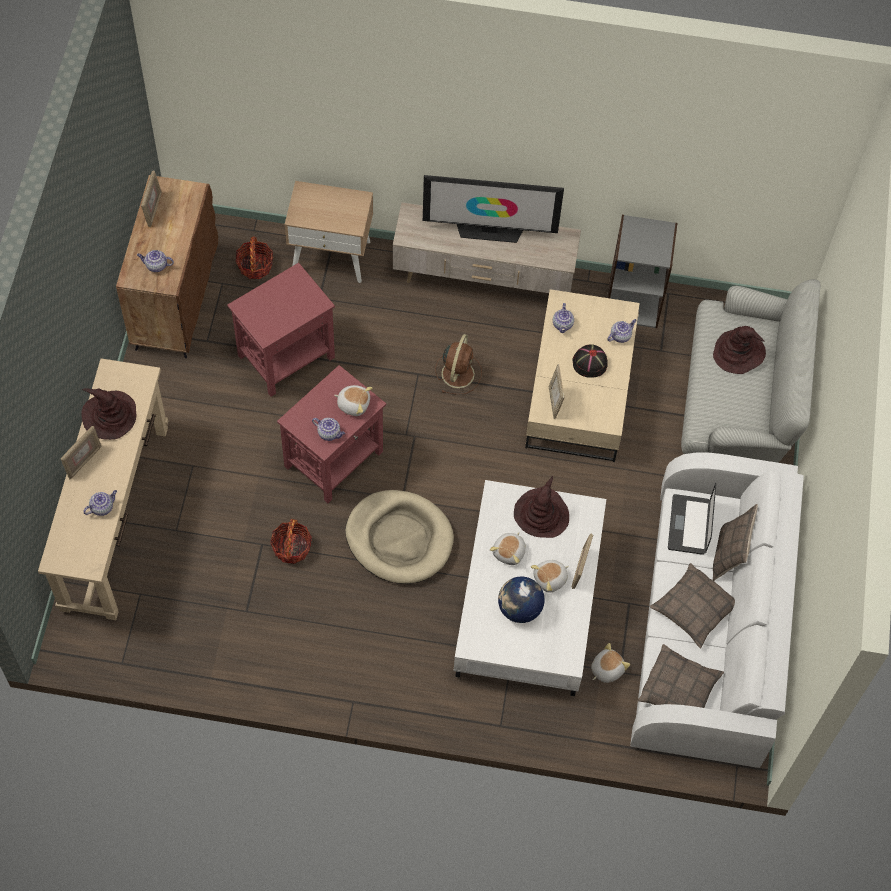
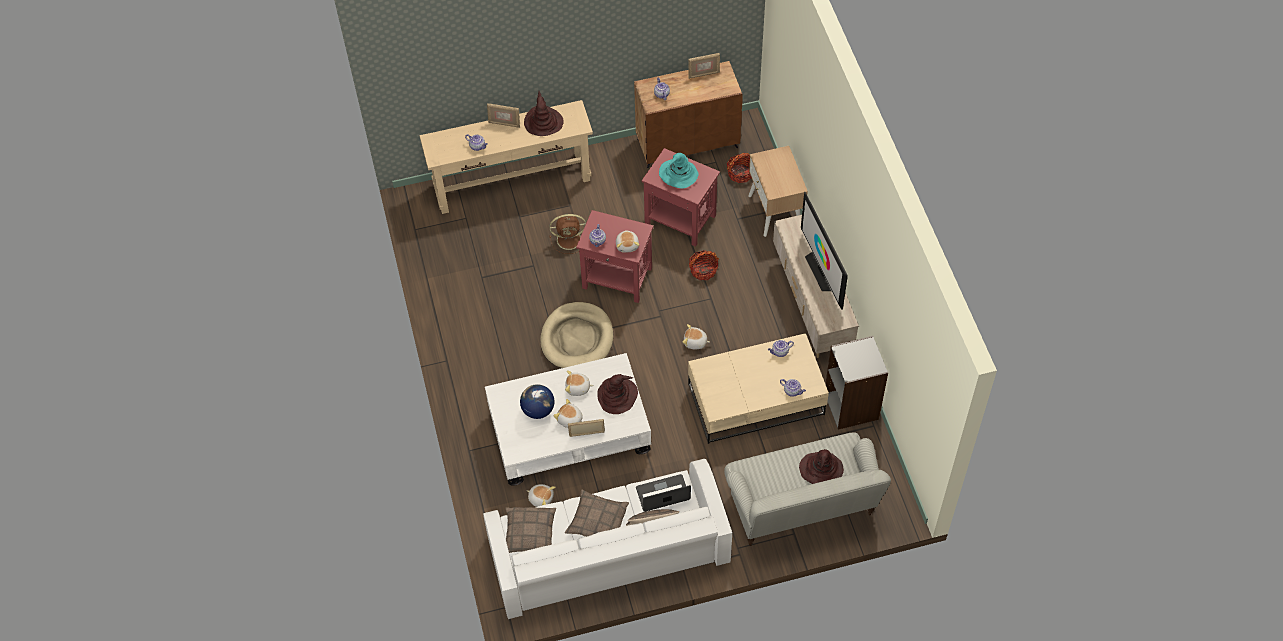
camera: 70 degrees right, 5 degrees down
(277, 306) = (678, 174): none -> turquoise hat
(291, 548) = (539, 282): basket -> basket (703, 270)
(458, 372) = (726, 321): brown fan -> brown fan (570, 239)
(471, 416) = (695, 342): none -> plush toy
(554, 402) = (712, 371): picture frame -> none
(589, 363) = (757, 380): black hat -> none

